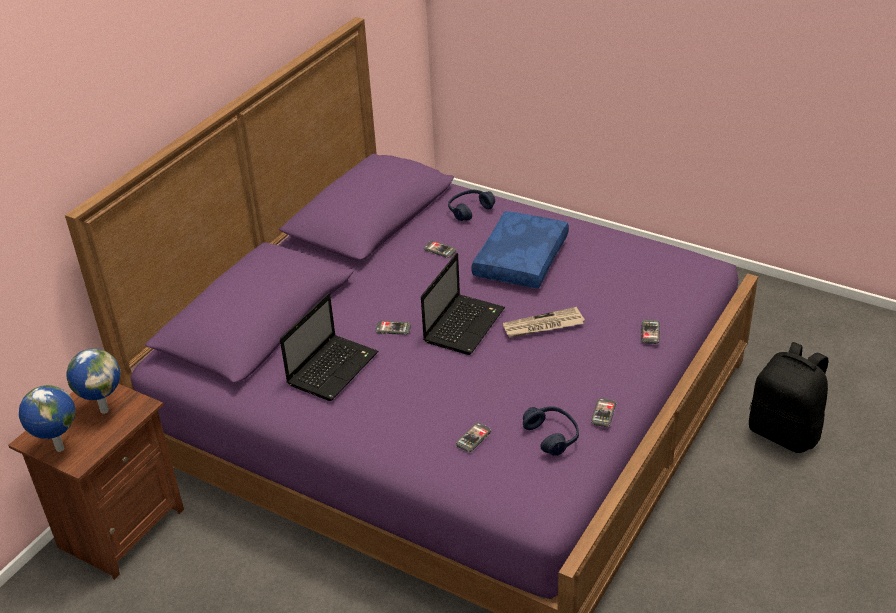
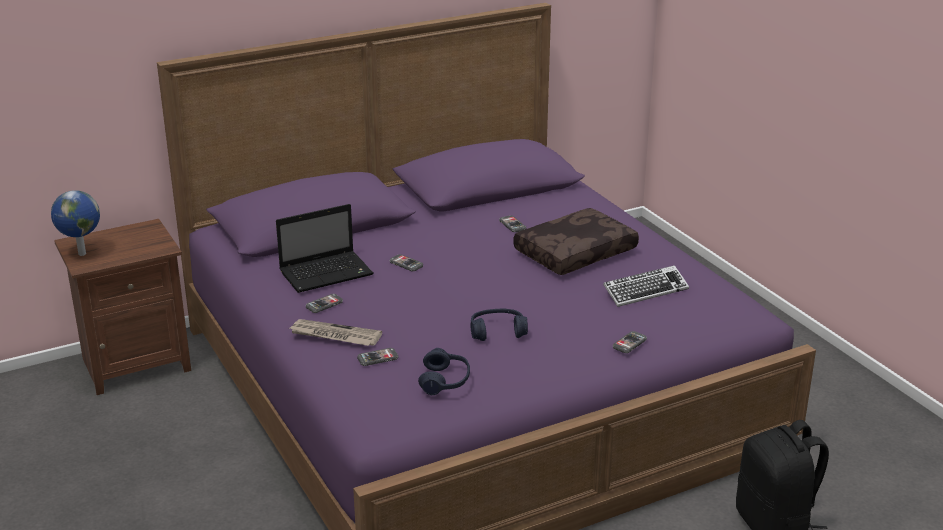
camera: 30 degrees right, 10 degrees down
(104, 410) = (137, 242): globe -> none
(464, 324) = (468, 281): laptop -> none
(470, 210) = (574, 206): blue headphones -> blue headphones (497, 332)
(519, 259) = (575, 252): blue pillow -> brown pillow
(543, 326) = (535, 304): newspaper -> newspaper (334, 335)
(603, 413) = (511, 384): phone -> phone (324, 304)
(611, 276) = (645, 291): none -> keyboard

